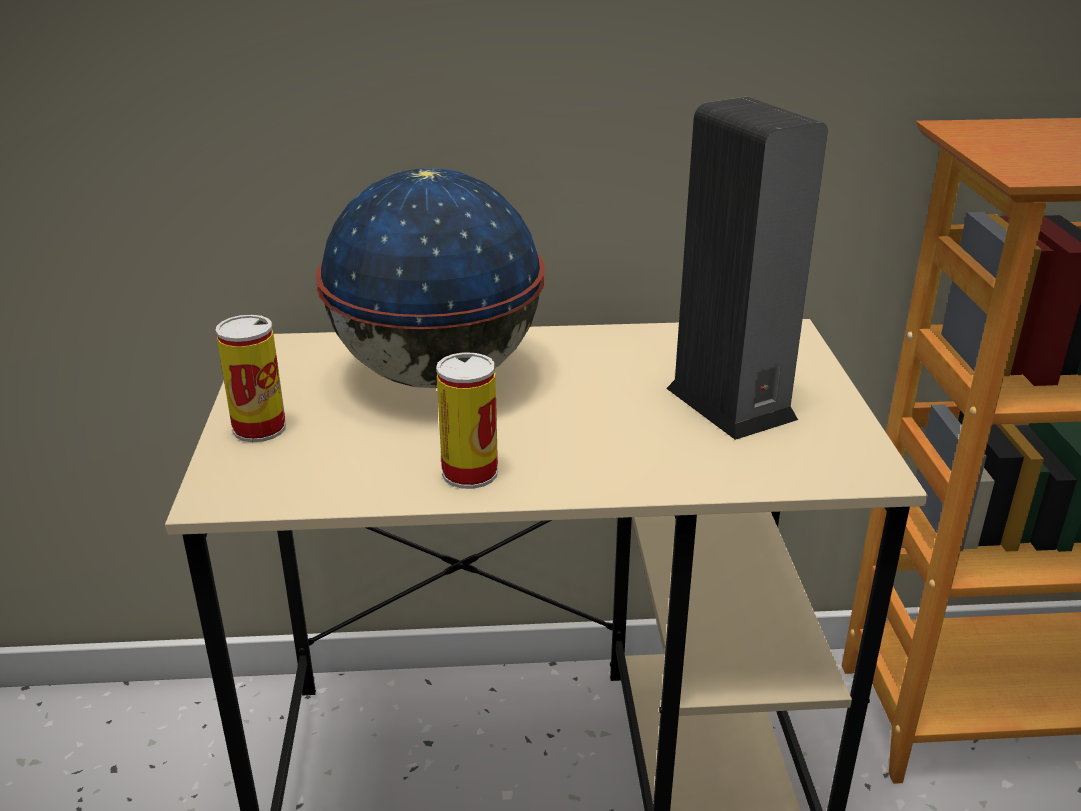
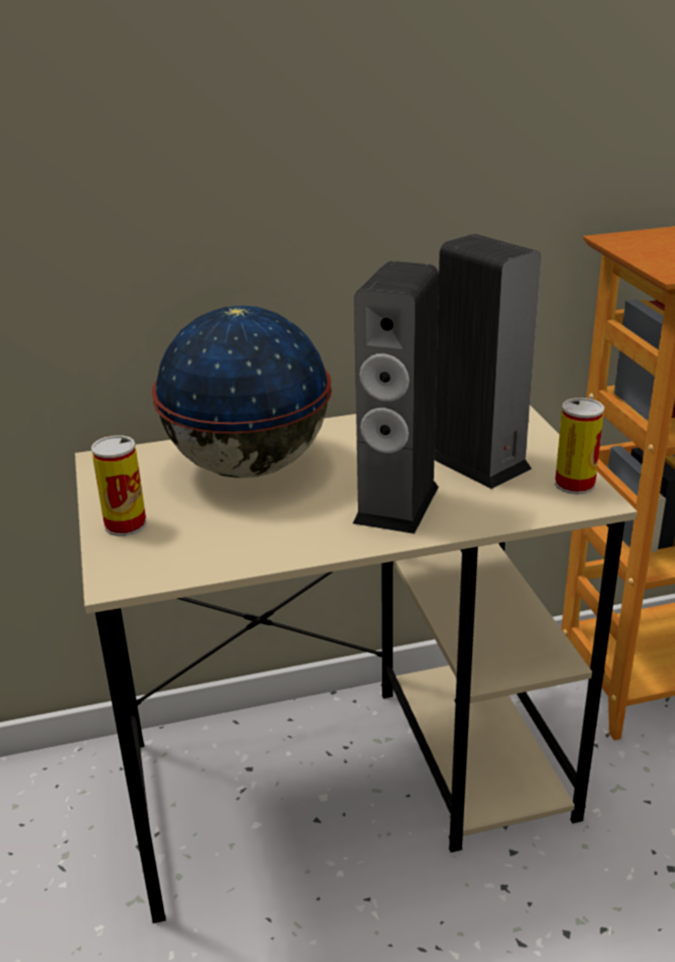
camera: 10 degrees left, 0 degrees up
(470, 473) = (304, 537): can -> can (574, 484)
(603, 445) = (396, 504): none -> speaker

